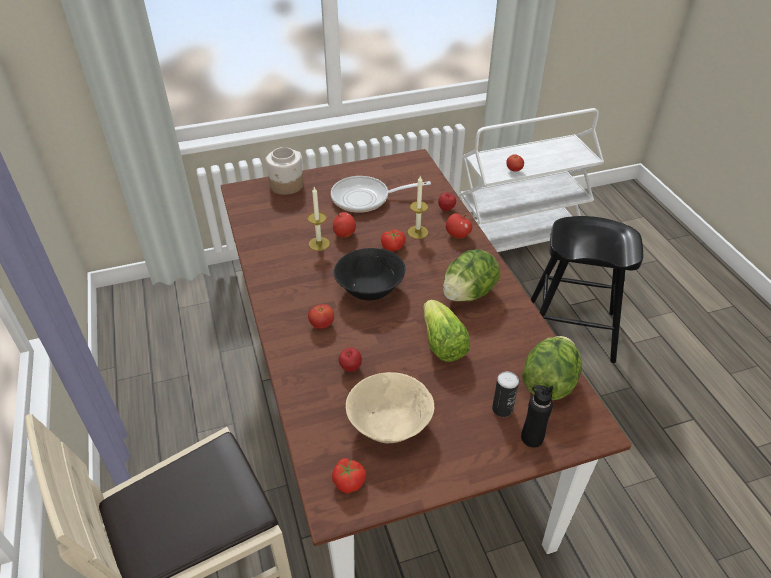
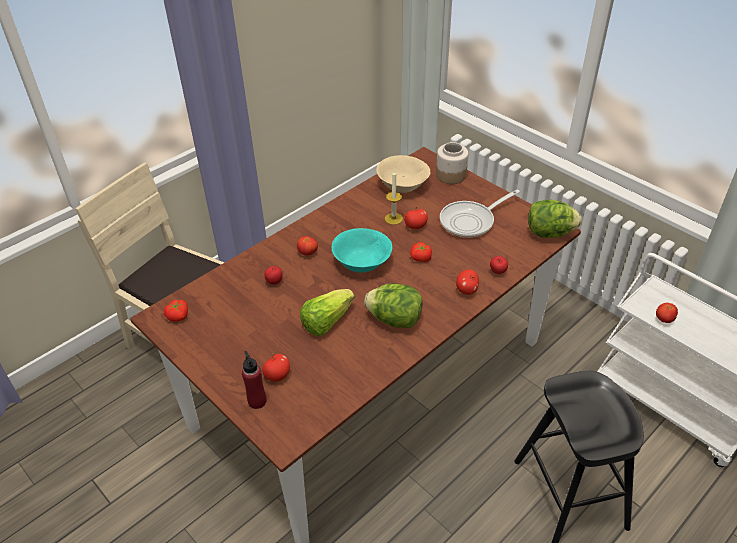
camera: 65 degrees right, 0 degrees up
(366, 198) = (471, 221): frying pan -> frying pan turned 90 degrees counterclockwise
(370, 289) = (361, 263): black bowl -> turquoise bowl
(389, 424) = (233, 319): beige bowl -> beige bowl (402, 186)
(417, 232) = (451, 265): candle -> none
(502, 409) = (277, 376): can -> apple
(531, 438) = (257, 401): black bottle -> red bottle
(548, 383) = (320, 397): lettuce -> lettuce (549, 233)

